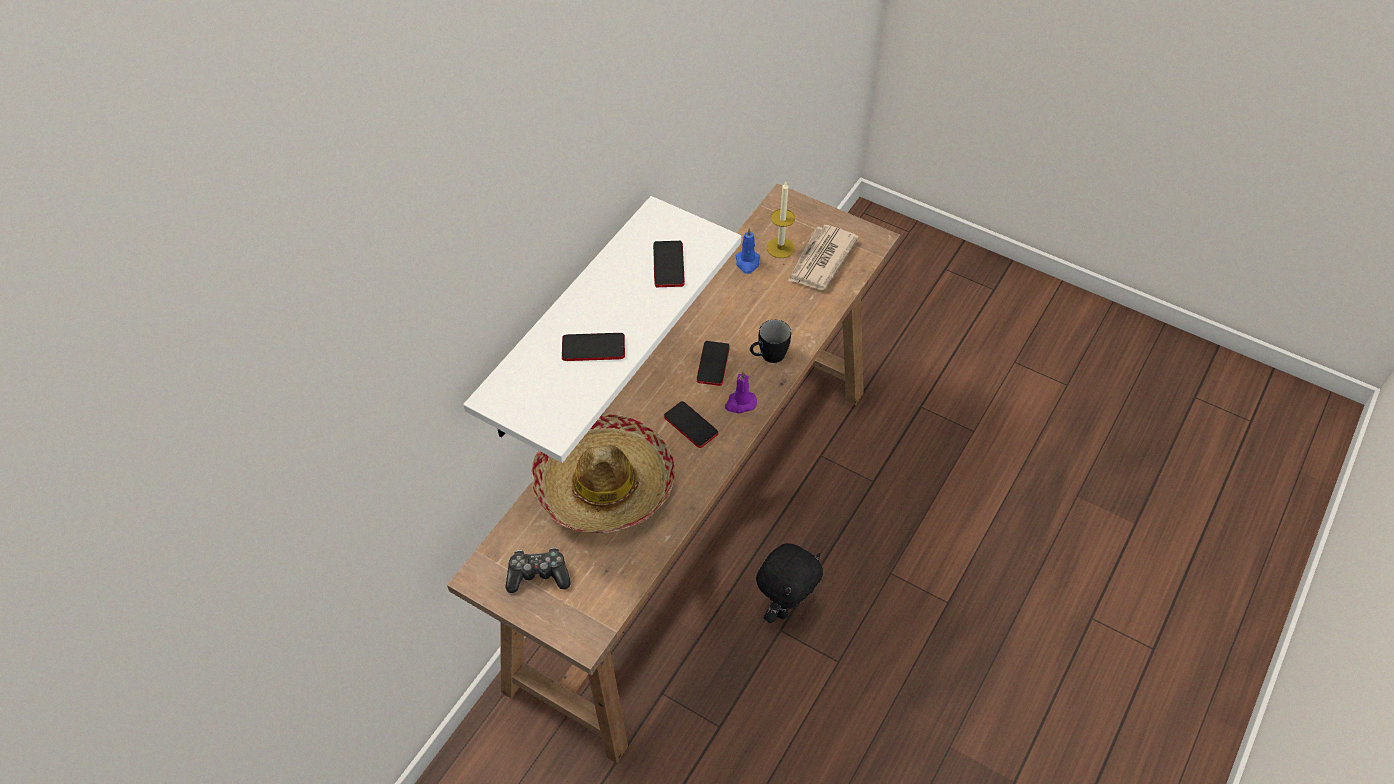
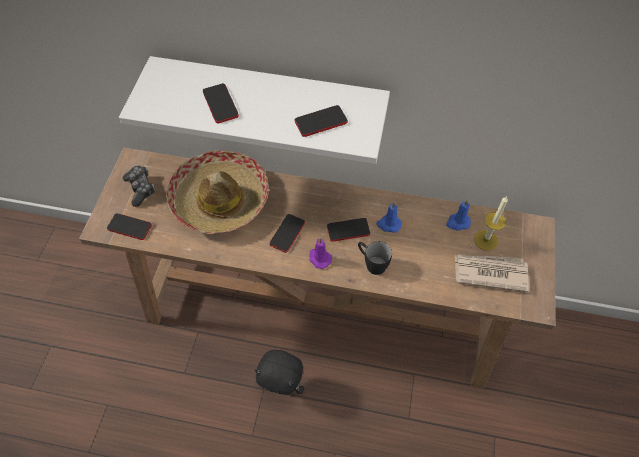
camera: 70 degrees right, 5 degrees up
(600, 600) = (129, 227): none -> phone
(722, 324) = (388, 224): none -> blue candle

